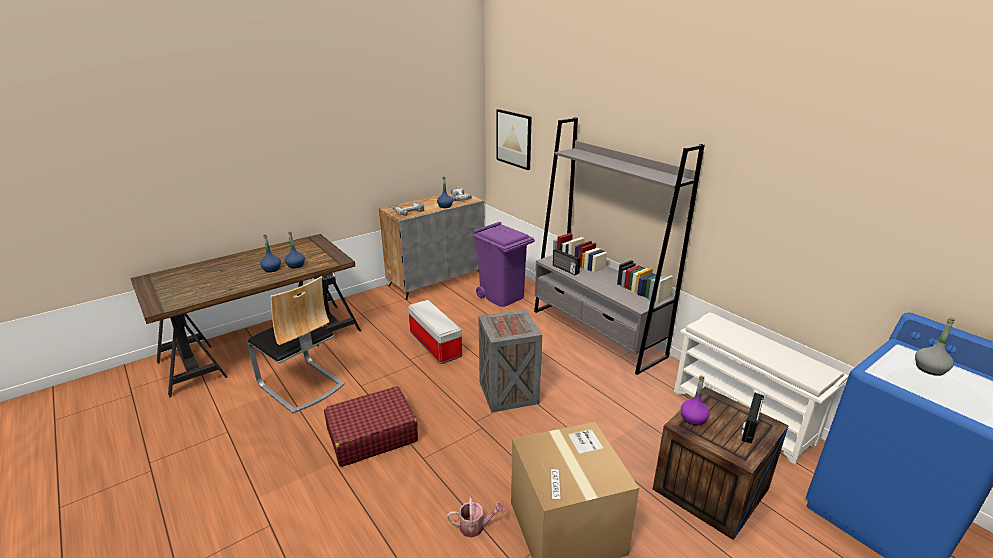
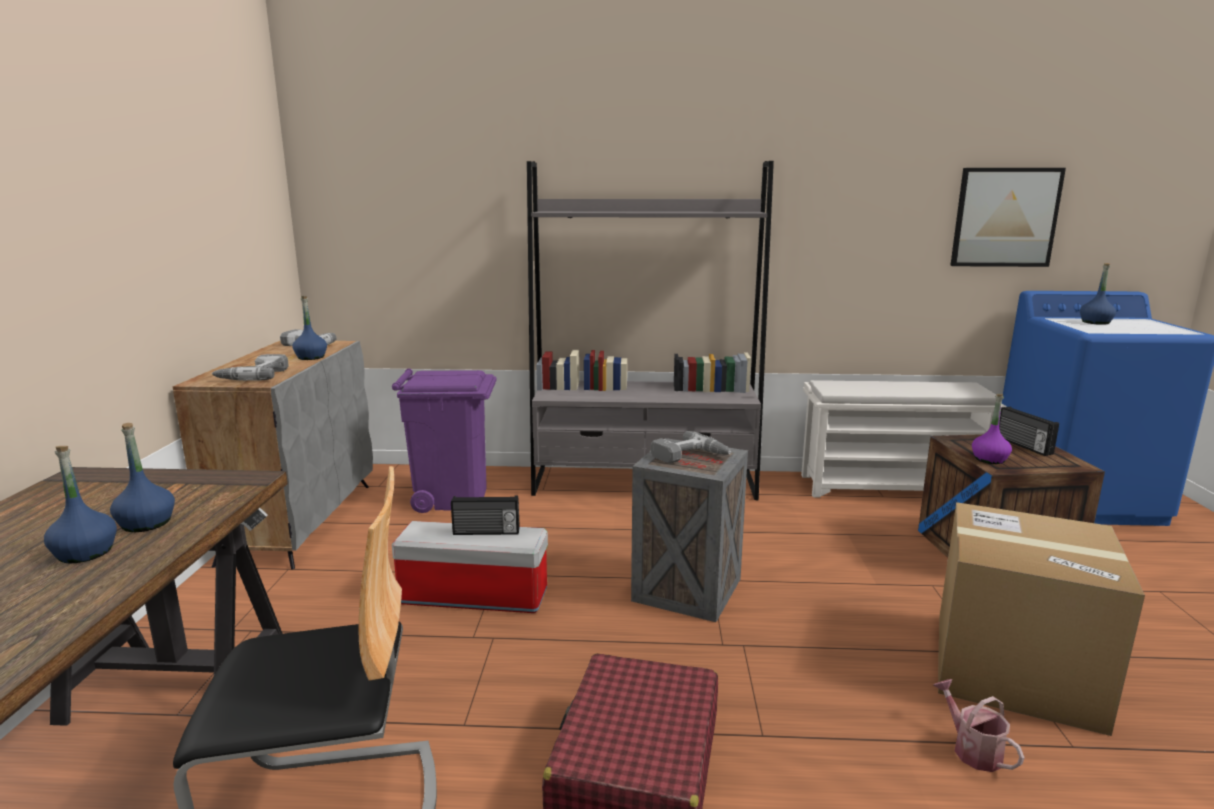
camera: 50 degrees left, 10 degrees down
(475, 526) = (972, 749): watering can -> watering can turned 60 degrees counterclockwise
(509, 324) = (690, 457): none -> power drill
(514, 139) = (380, 226): picture -> picture (1005, 217)
(565, 269) = (590, 397): radio -> radio (486, 532)
(930, 369) = (1095, 322): grey bottle -> blue bottle

